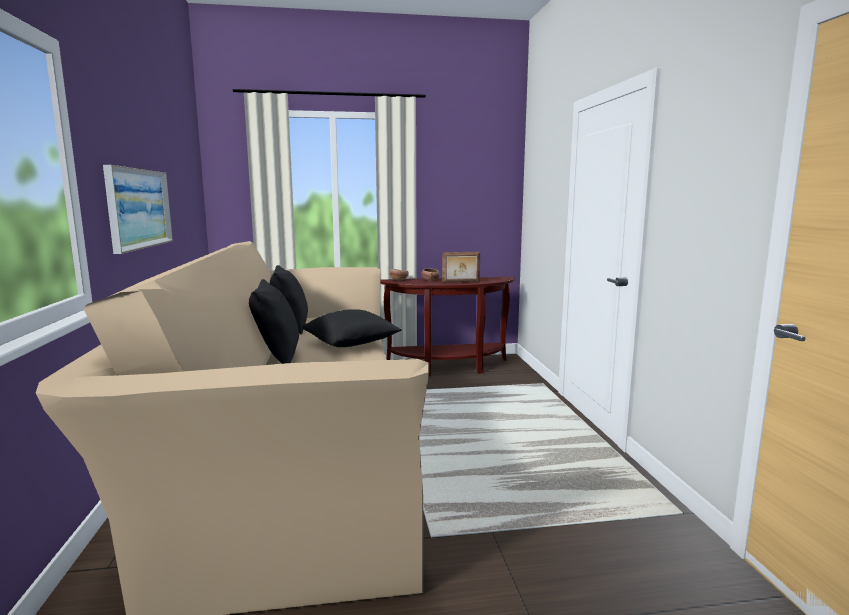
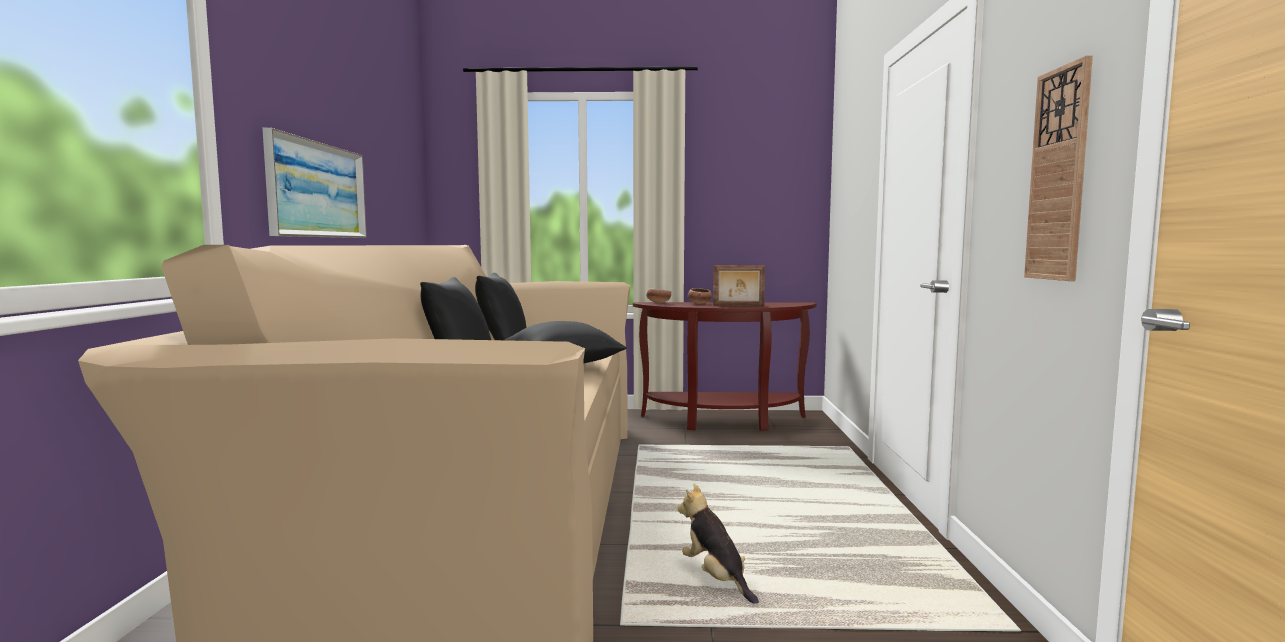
camera: 10 degrees right, 5 degrees down
(483, 495) = (716, 578): none -> plush toy
(716, 223) = (1059, 174): none -> wall clock

